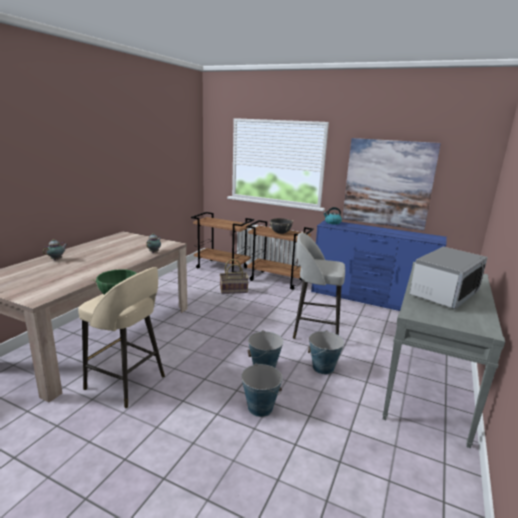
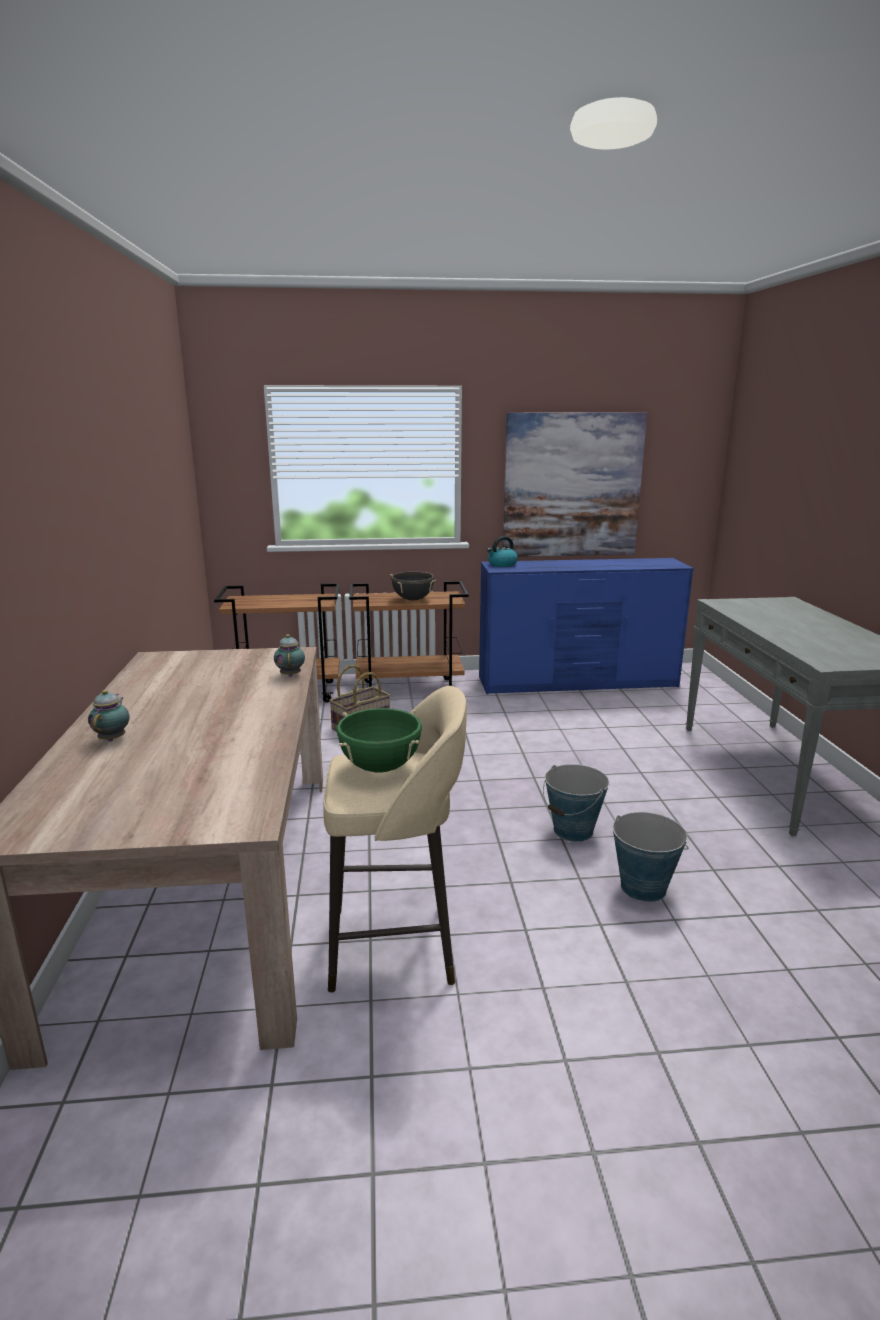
camera: 30 degrees left, 0 degrees up
(314, 330) = (566, 750): grey stool -> none
(323, 368) = (645, 799): bucket -> none
(443, 294) = (806, 631): microwave -> none

